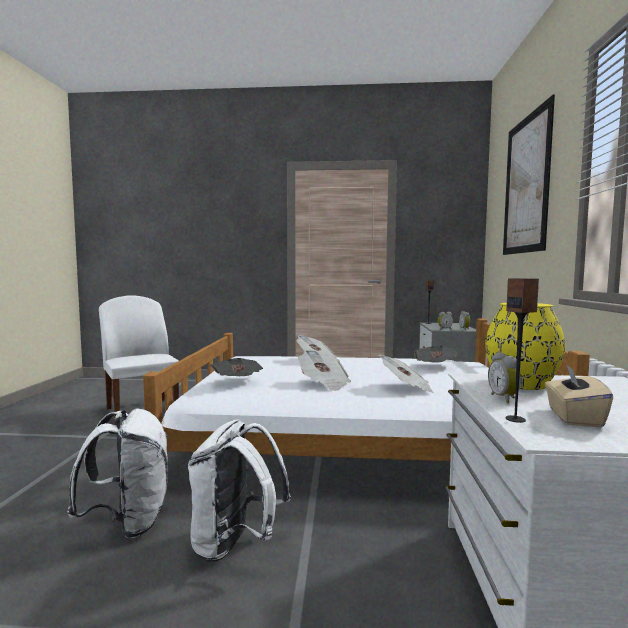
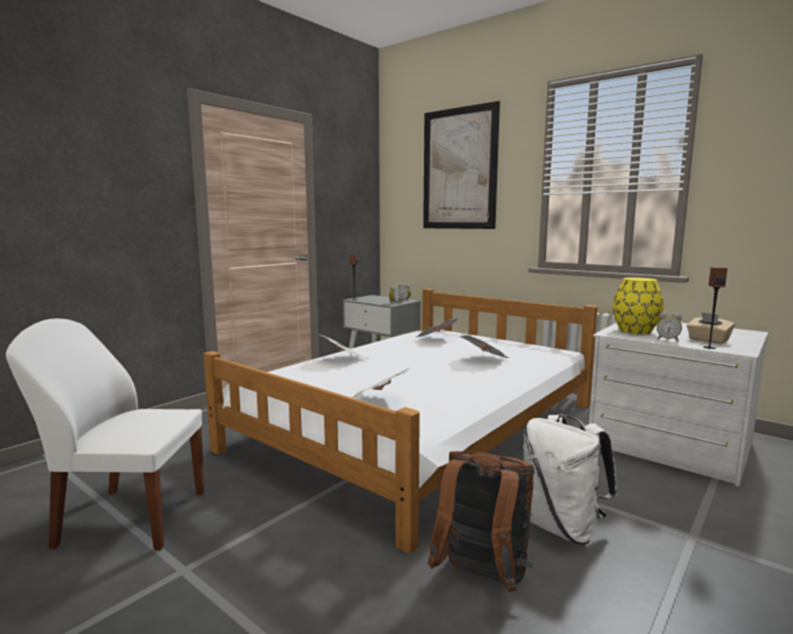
camera: 55 degrees left, 5 degrees up
(129, 522) = (481, 579): white backpack -> brown backpack
(324, 384) = (436, 376): newspaper -> none

